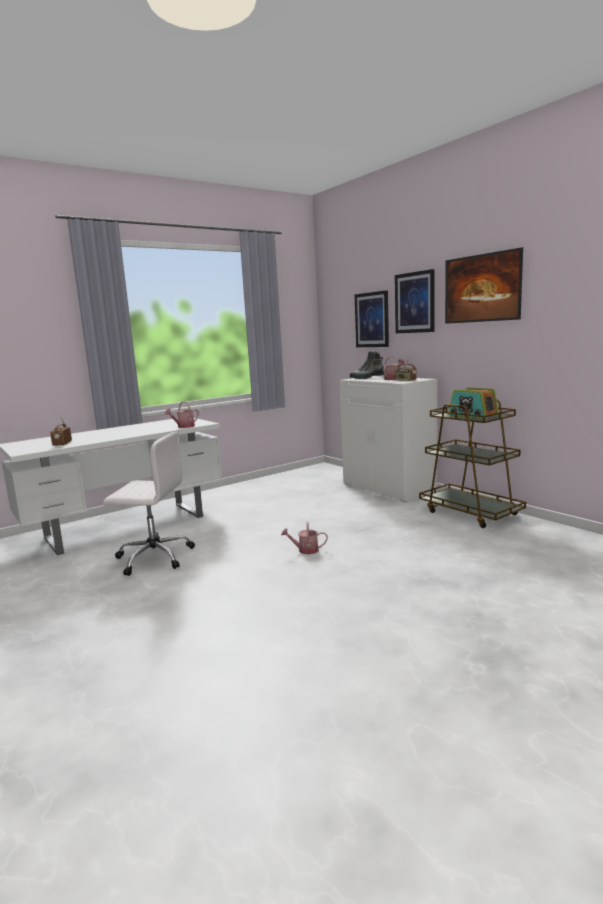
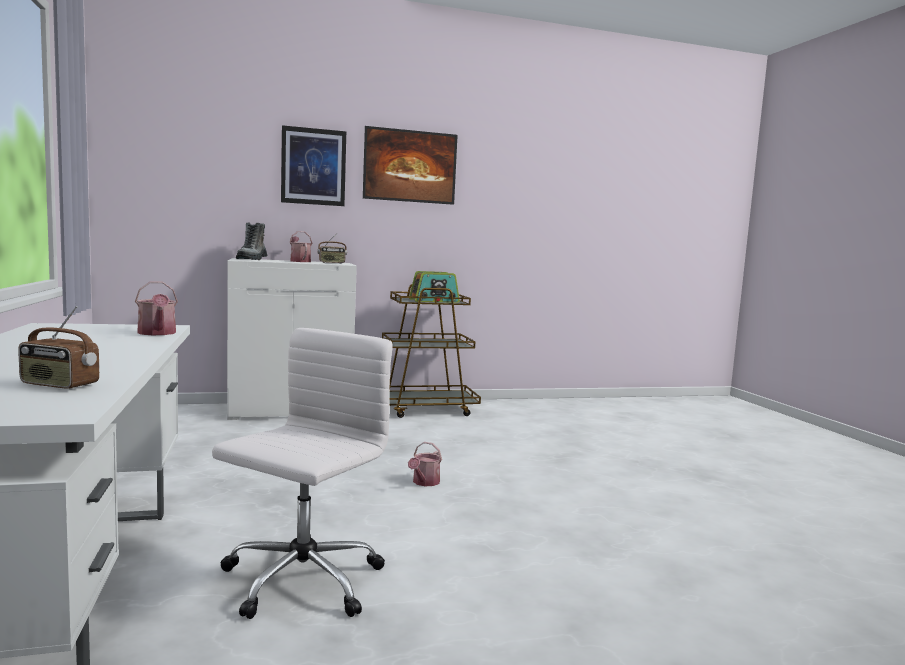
camera: 70 degrees left, 5 degrees down
(372, 320) = (230, 178): picture -> none

